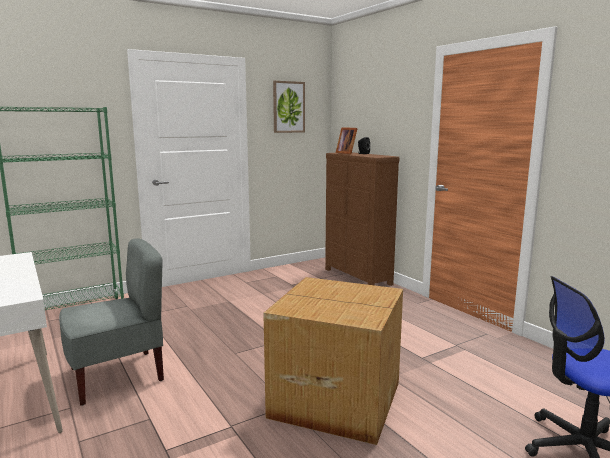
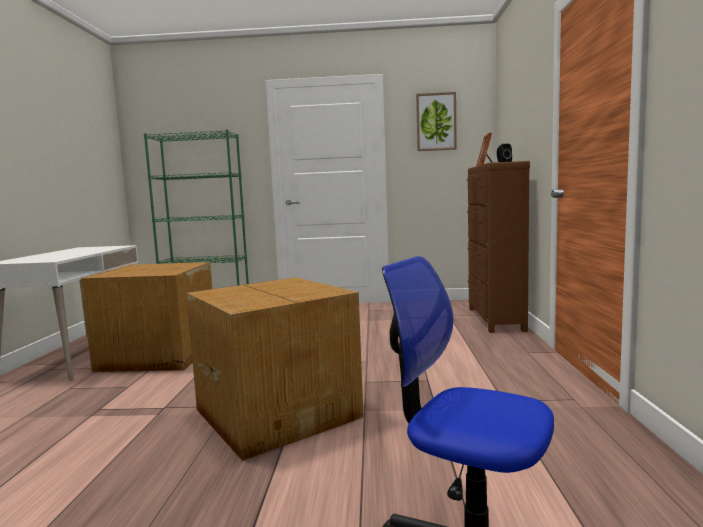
camera: 35 degrees right, 5 degrees down
(117, 375) = (160, 356): grey chair -> cardboard box

